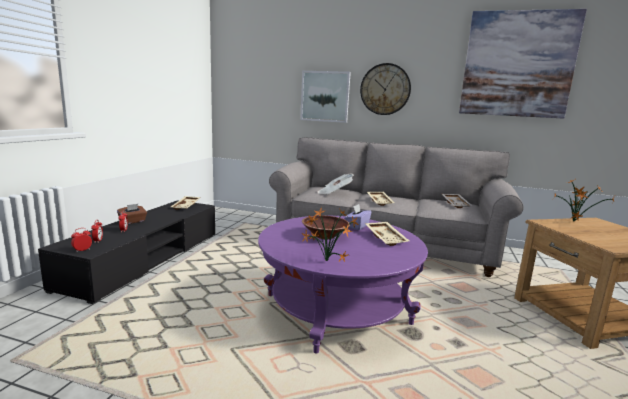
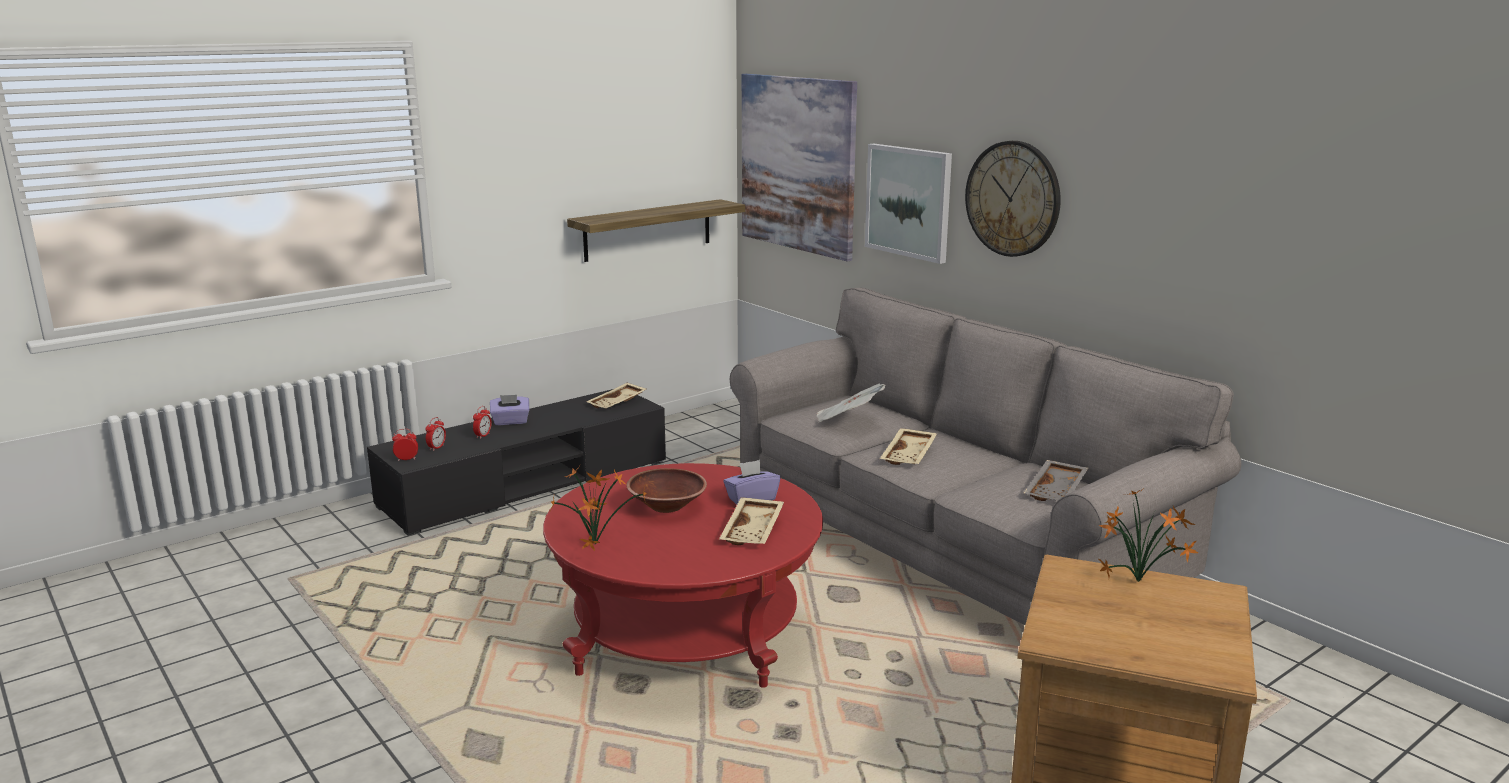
camera: 35 degrees right, 5 degrees up
(133, 221) = (510, 421): brown tissue box -> purple tissue box
(179, 116) = (648, 230): none -> shelf
(337, 309) = (687, 631): purple coffee table -> red coffee table
(517, 65) = (1280, 168): picture -> picture (797, 164)

